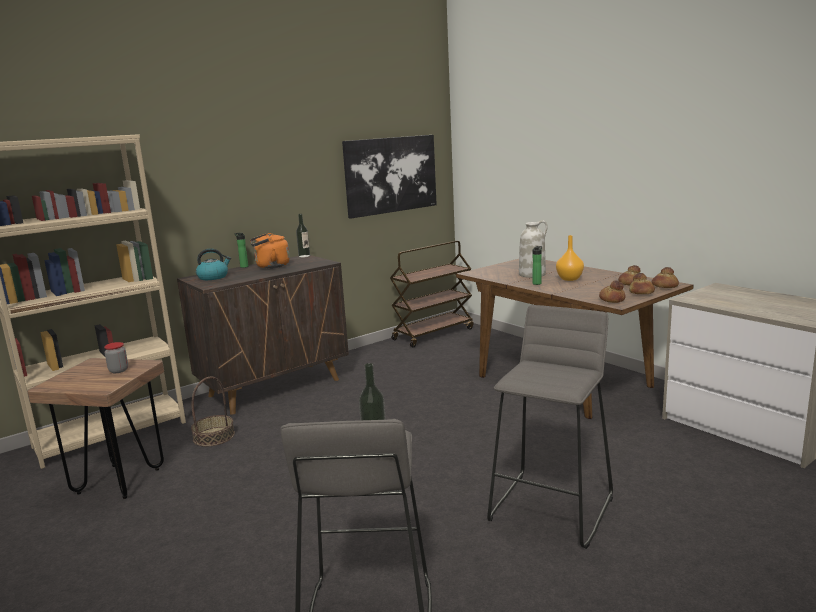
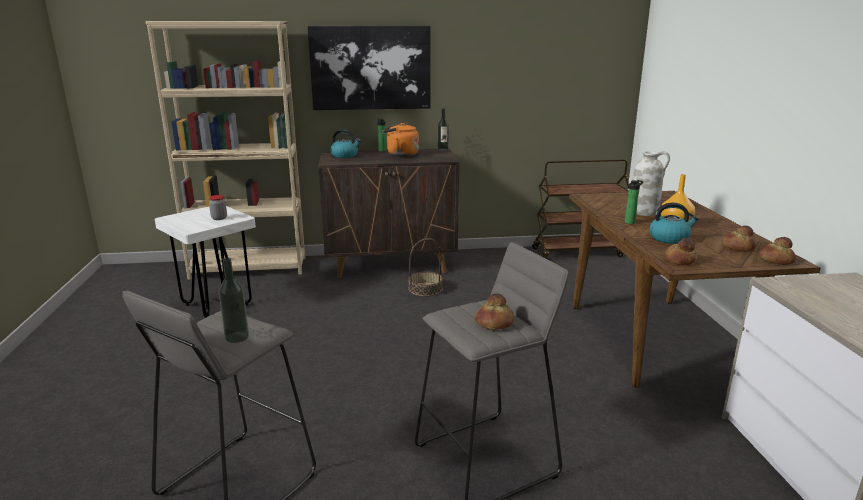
camera: 30 degrees right, 5 degrees up
(119, 481) = (217, 305): brown stool -> white stool
(214, 436) = (306, 291): basket -> basket (425, 289)
(390, 175) = (558, 79): picture -> picture (370, 68)
(581, 288) = (669, 238): none -> kettle
(641, 292) = (730, 261): bread -> bread (494, 323)

